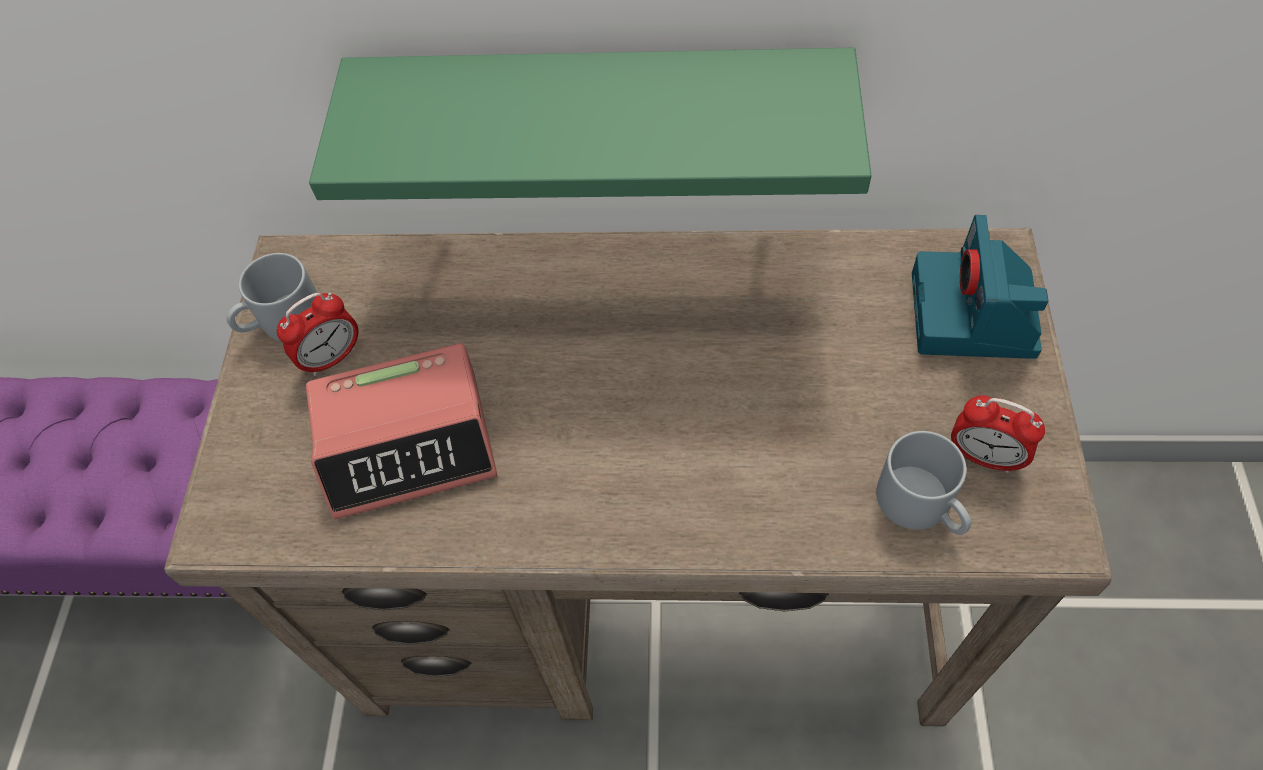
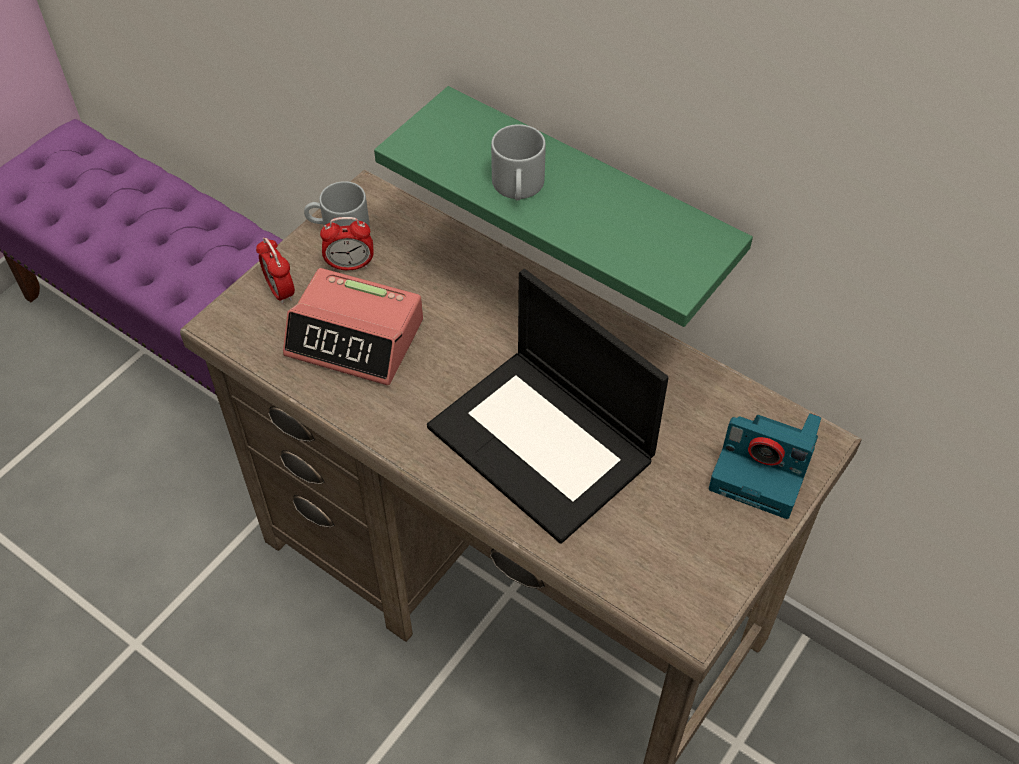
camera: 30 degrees right, 5 degrees down
(730, 432) = (544, 443): none -> laptop
(923, 505) = (624, 555): grey mug -> grey mug (519, 187)
(974, 316) = (764, 469): camera -> camera turned 105 degrees counterclockwise
(984, 457) = (689, 553): alarm clock -> alarm clock (280, 291)

